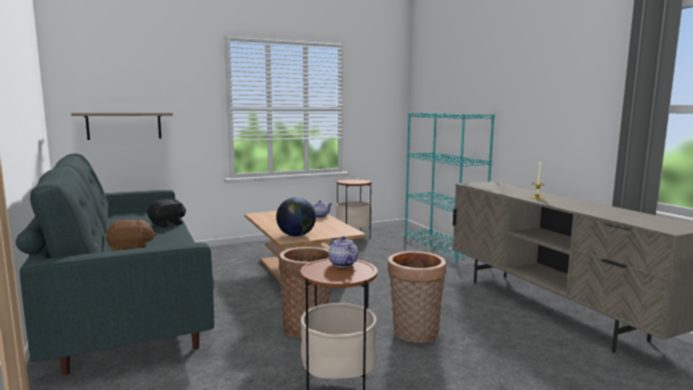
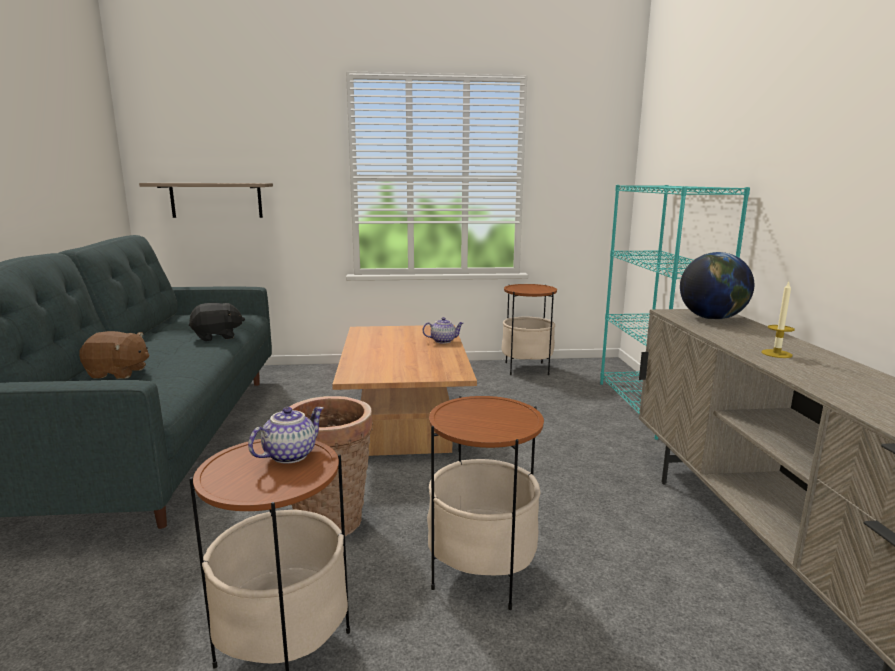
camera: 20 degrees right, 5 degrees up
(296, 235) = (372, 371): globe -> globe (712, 318)
(342, 264) = (289, 455): teapot -> teapot turned 45 degrees clockwise
(414, 334) = (482, 573): basket -> side table

